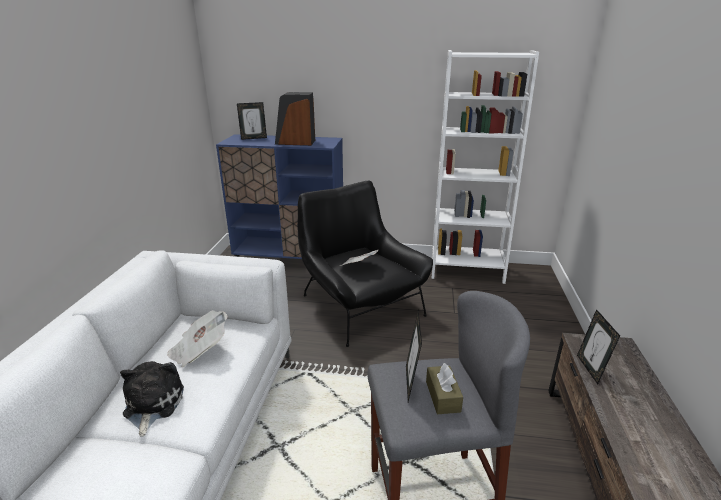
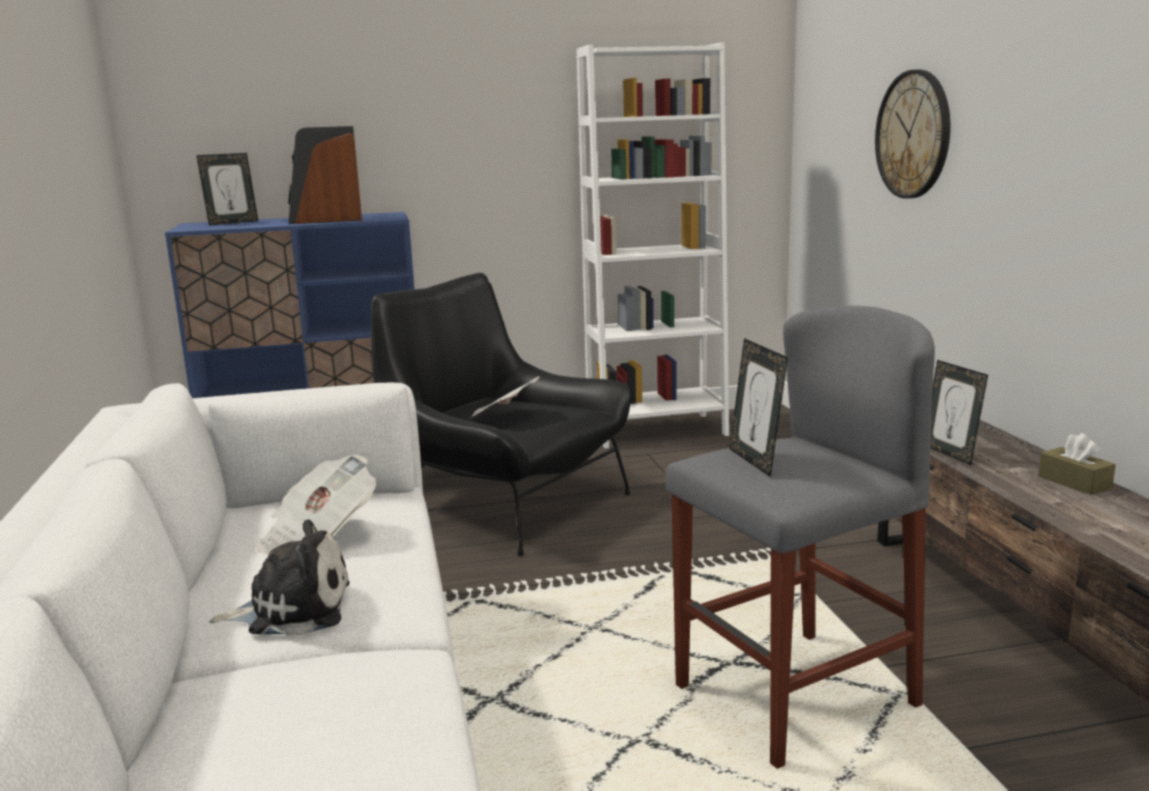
camera: 20 degrees left, 10 degrees down
(152, 404) = (293, 609): plush toy -> plush toy turned 105 degrees clockwise
(442, 396) = (812, 463): brown tissue box -> brown tissue box (1074, 482)
(641, 138) = (913, 135): none -> wall clock

